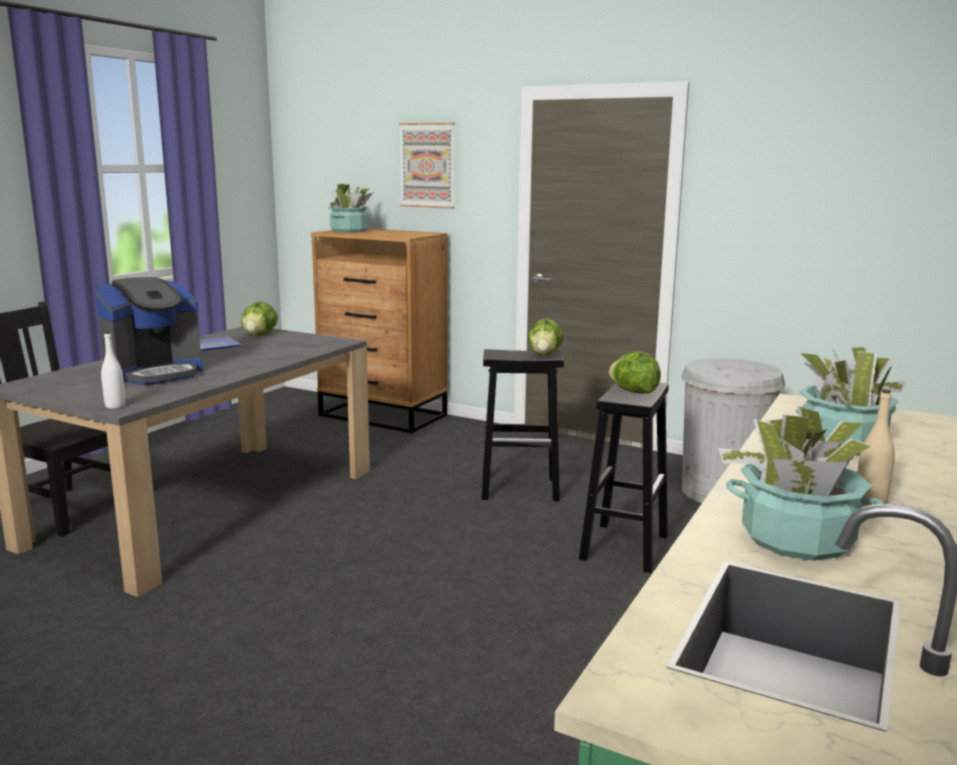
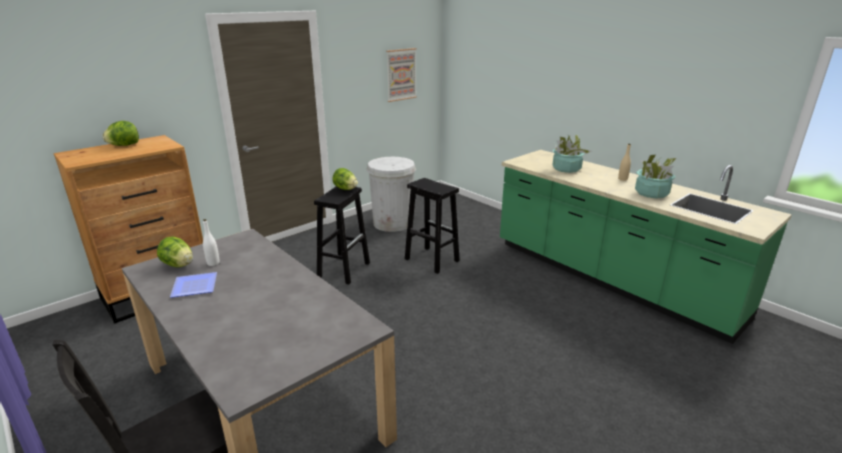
camera: 70 degrees left, 10 degrees up
(115, 406) = (360, 332): white bottle -> white bottle (213, 263)
(154, 373) = (268, 316): coffee machine -> none
(349, 231) = (89, 156): potted plant -> none
(427, 165) = (129, 83): picture -> picture (401, 74)
(633, 392) = (433, 186): lettuce -> lettuce (124, 145)

